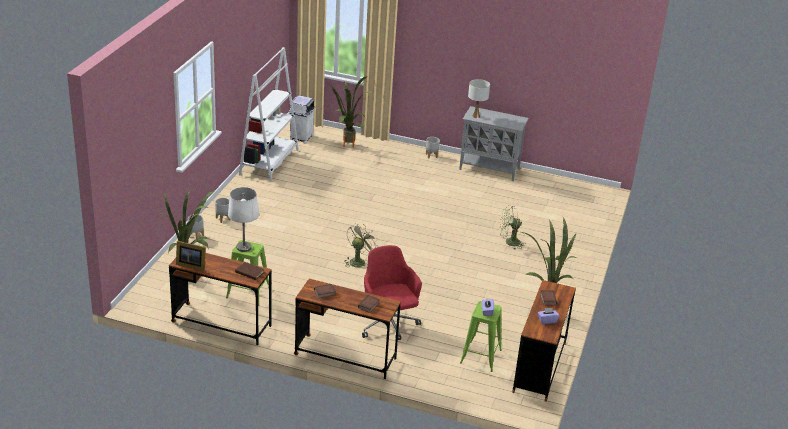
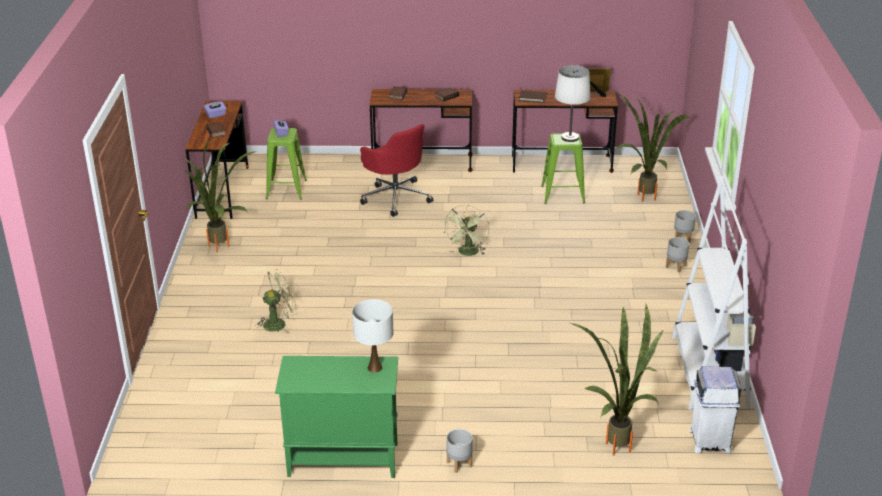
camera: 165 degrees right, 0 degrees up
(490, 169) = (342, 460): grey cabinet -> green cabinet

